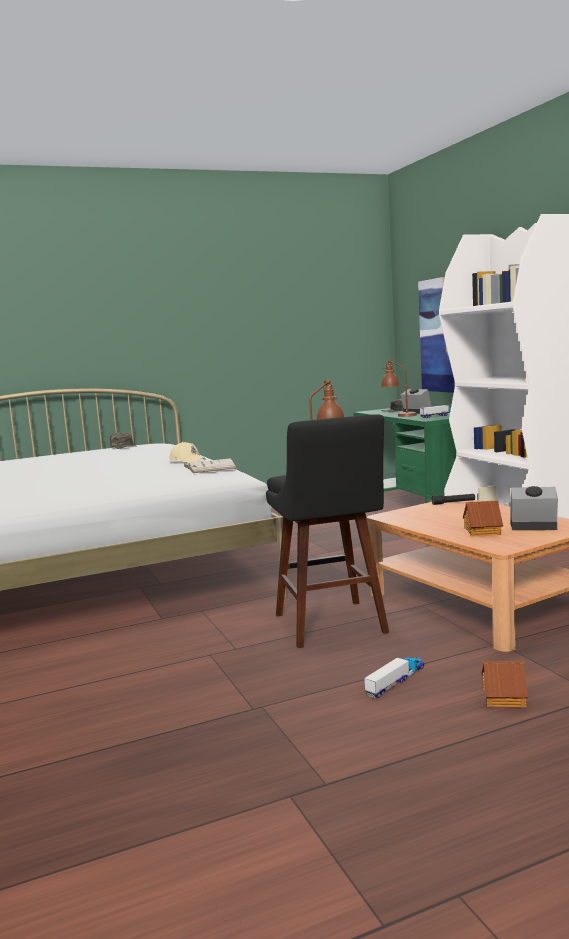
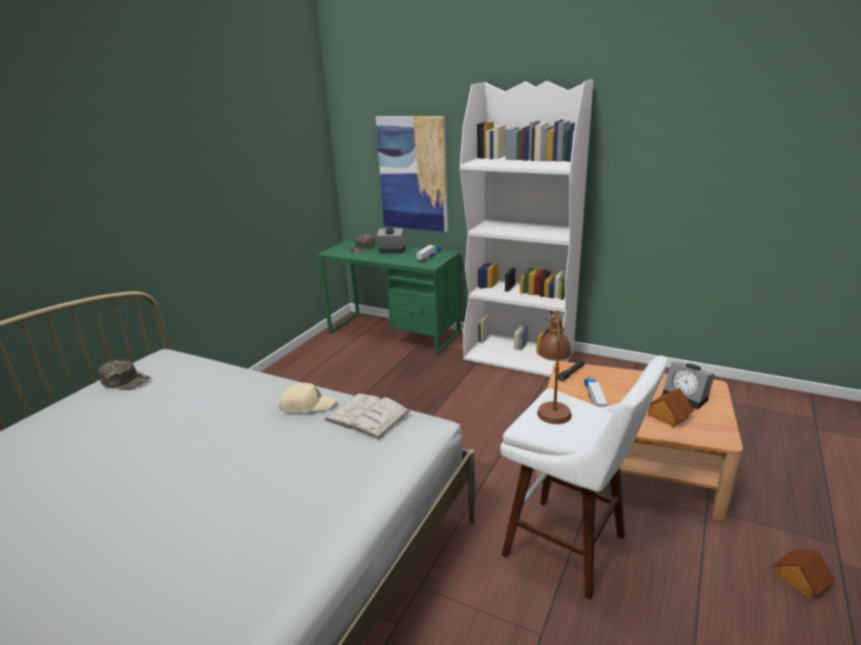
camera: 40 degrees left, 15 degrees up
(332, 626) = (570, 548): black stool -> white stool
(396, 681) = (720, 604): toy truck -> toy truck (594, 399)
(399, 415) = (385, 259): brown table lamp -> none
(531, 527) = (687, 397): alarm clock -> alarm clock turned 105 degrees counterclockwise

